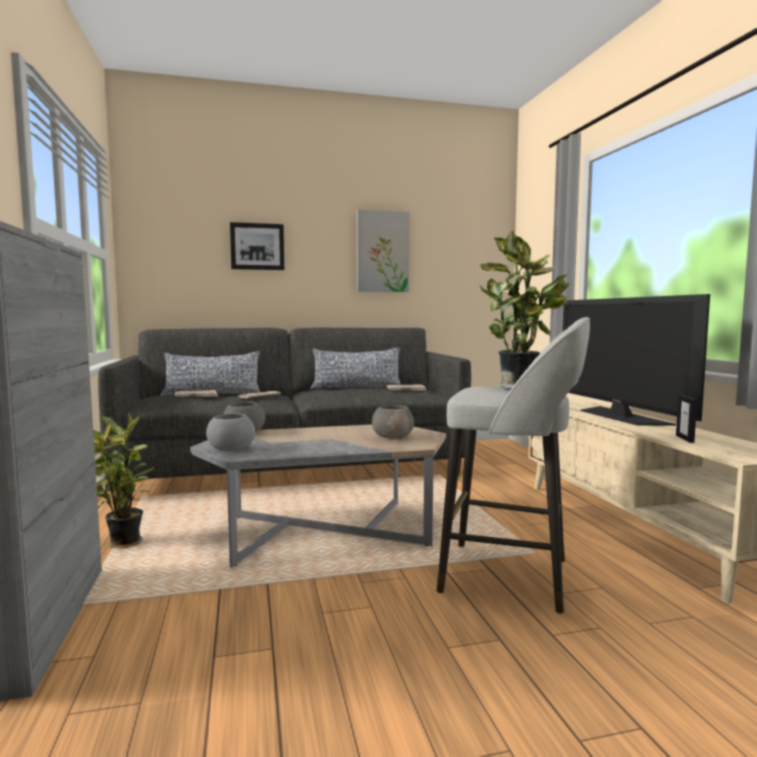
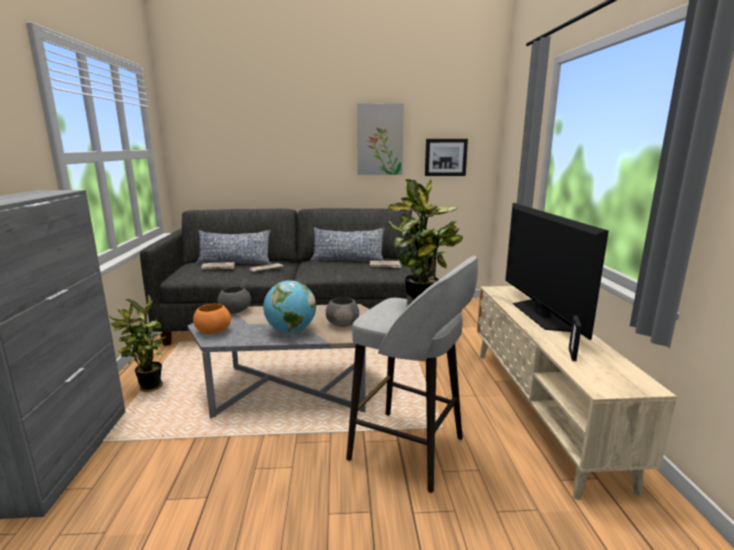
camera: 10 degrees right, 10 degrees up
(230, 449) = (212, 331): grey bowl -> orange bowl
(257, 246) = (274, 138): picture -> picture (445, 157)
(333, 445) = (290, 331): none -> globe

